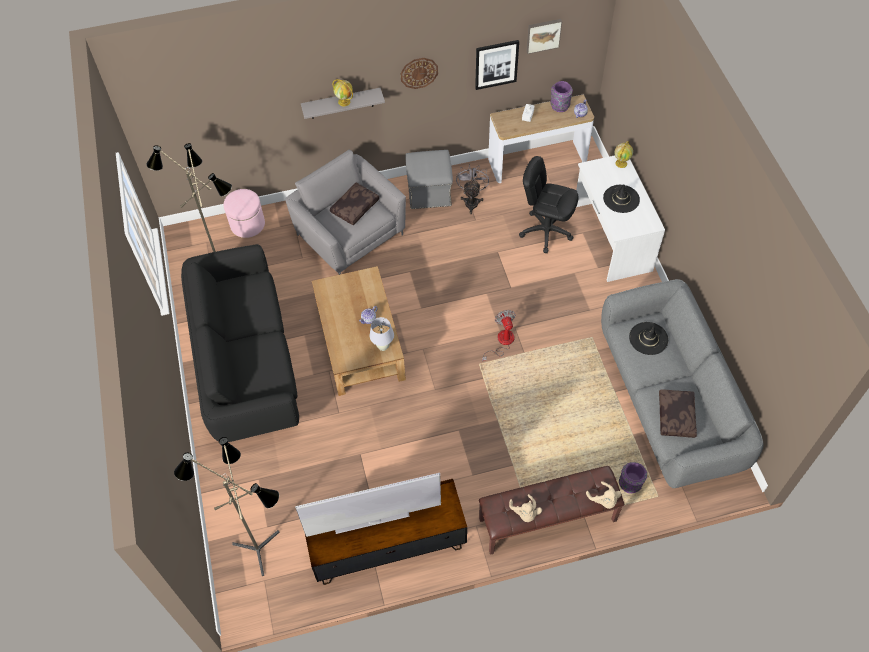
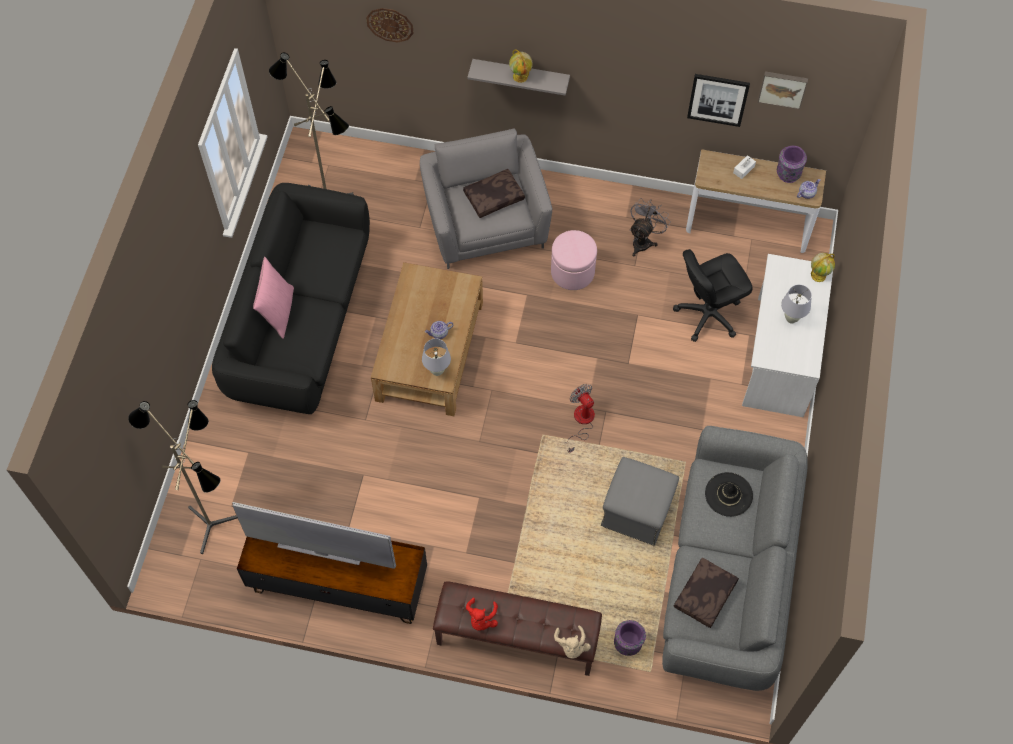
camera: 25 degrees right, 5 degrees up
(233, 356) = (278, 312): none -> pink pillow
(247, 224) = (382, 162): pink ottoman -> pink ottoman (572, 272)
(419, 72) = (619, 75): wall clock -> wall clock (390, 24)
(430, 192) = (602, 210): grey ottoman -> grey ottoman (637, 512)
(502, 342) = (581, 422): fan -> fan turned 45 degrees counterclockwise
(525, 513) = (481, 619): beige plush toy -> red plush toy
(546, 231) = (707, 314): black office chair -> black office chair turned 75 degrees counterclockwise
(621, 199) = (791, 319): black hat -> white table lamp

